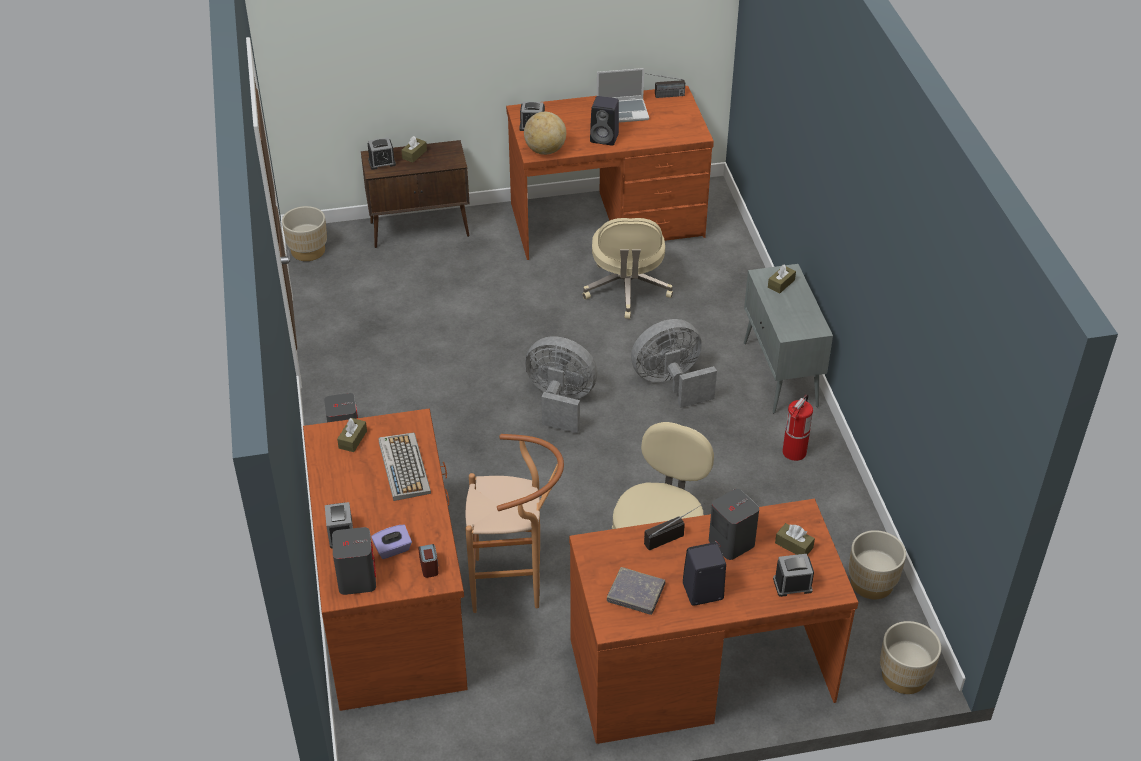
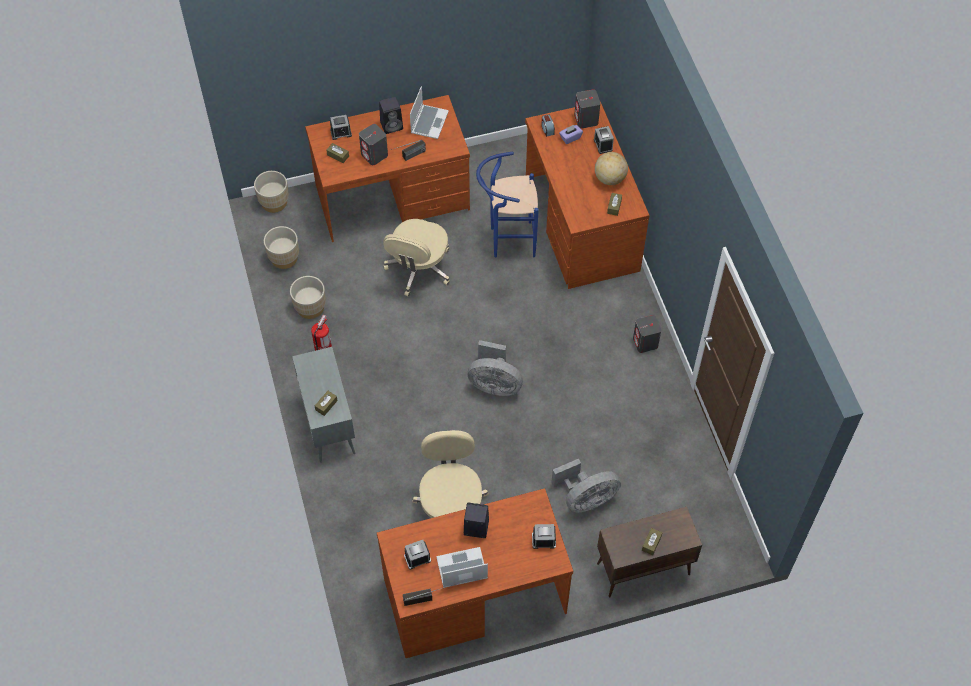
camera: 175 degrees right, 15 degrees up
(308, 251) = (734, 533): beige planter -> beige planter (310, 307)
(382, 162) = (678, 529): alarm clock -> alarm clock (417, 558)
(403, 466) = (577, 190): keyboard -> none
(515, 585) = (507, 241): brown stool -> blue stool
(545, 150) = (527, 505): globe -> globe (610, 178)
(635, 593) = (429, 122): grey book -> laptop
(671, 383) = (412, 408): grey fan -> grey fan (585, 499)

